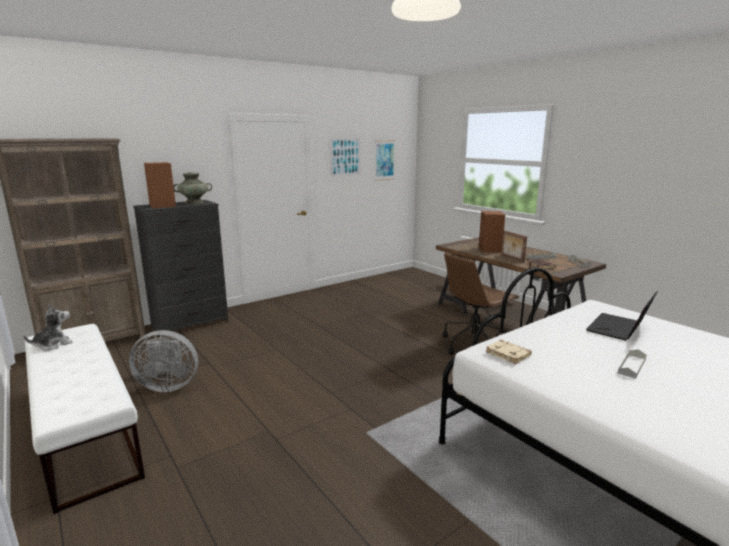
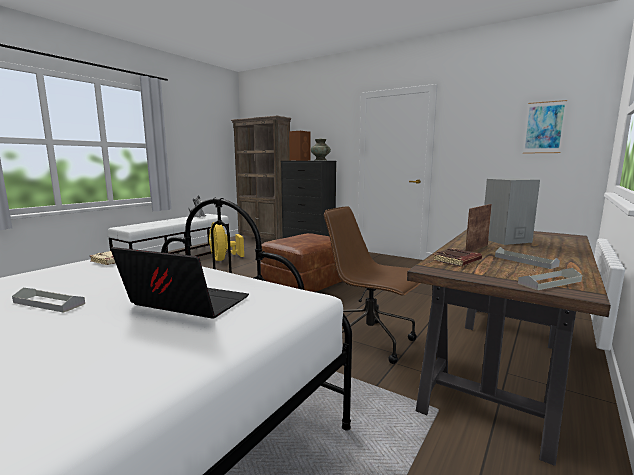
camera: 70 degrees right, 5 degrees down
(168, 385) = (223, 259): grey fan -> yellow fan
(334, 347) = (305, 283): none -> brown ottoman
(345, 157) = (478, 125): picture -> none
(490, 250) = (505, 240): brown speaker -> grey speaker

